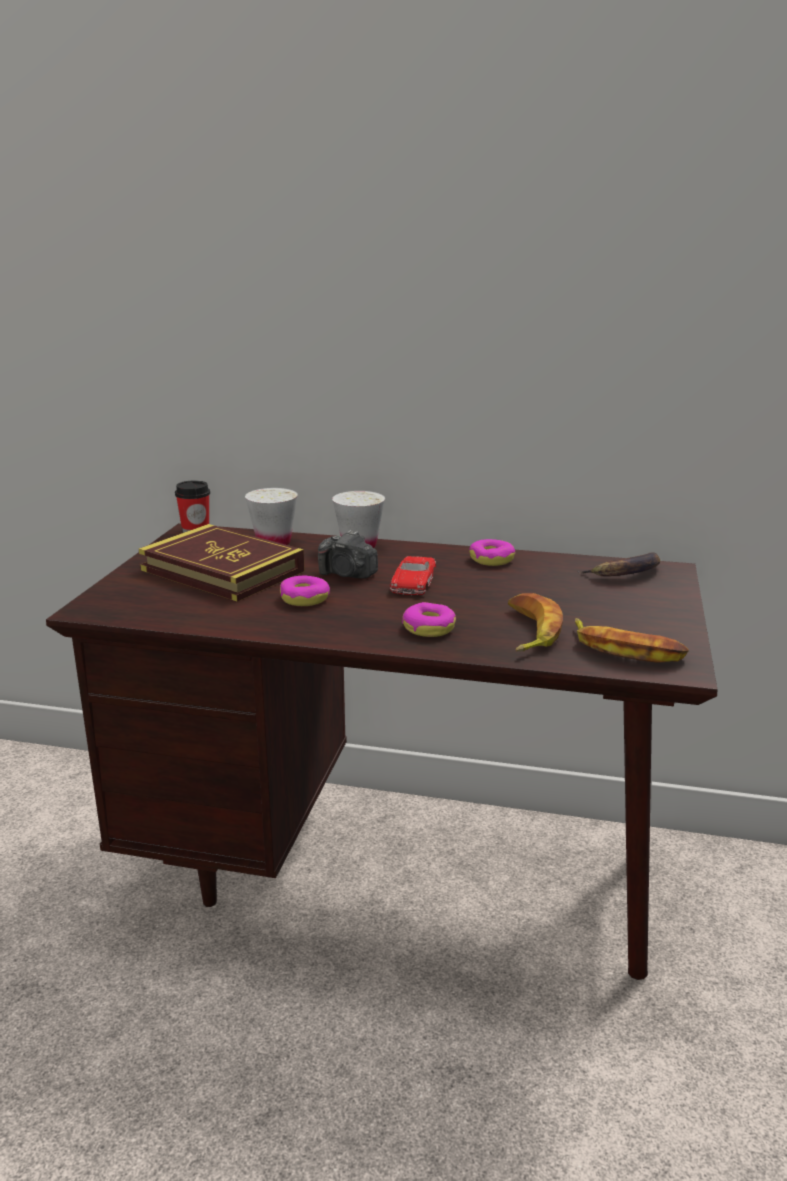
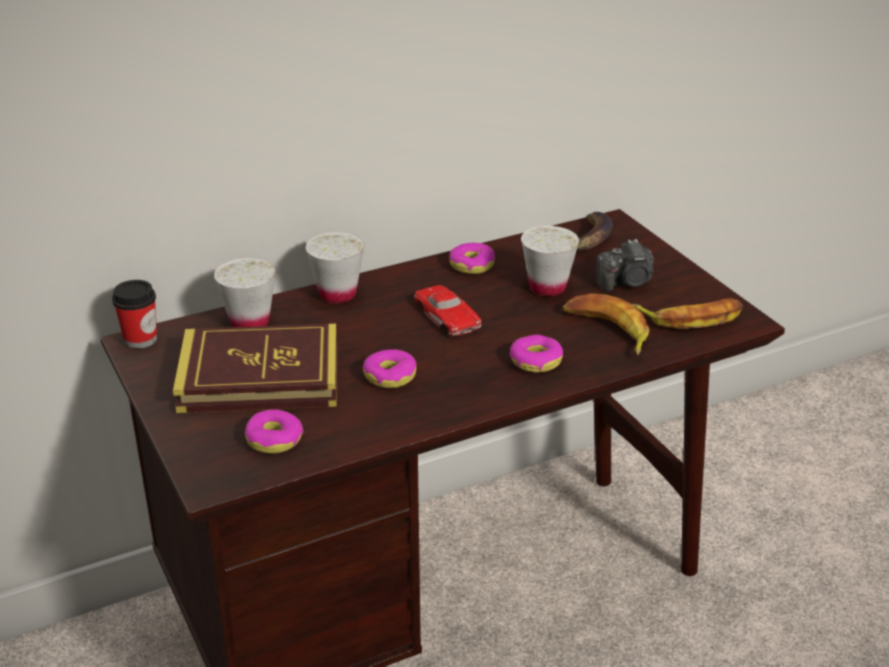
camera: 40 degrees left, 10 degrees up
(165, 603) = (274, 439): none -> donut
(347, 574) = (381, 332): camera -> camera (626, 282)
(528, 590) = (547, 287): none -> white cup

